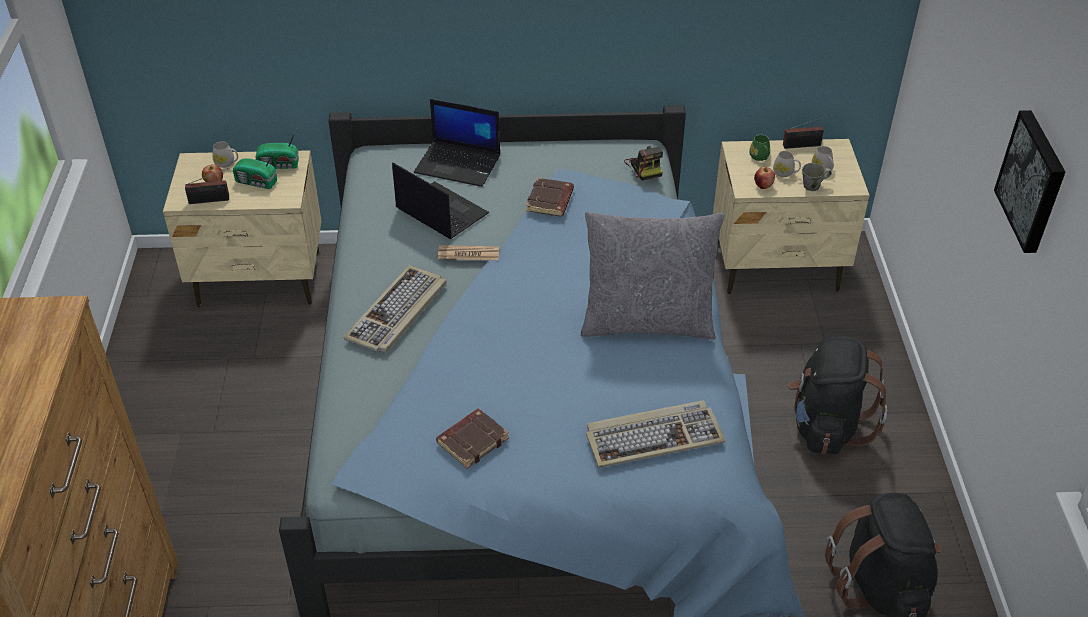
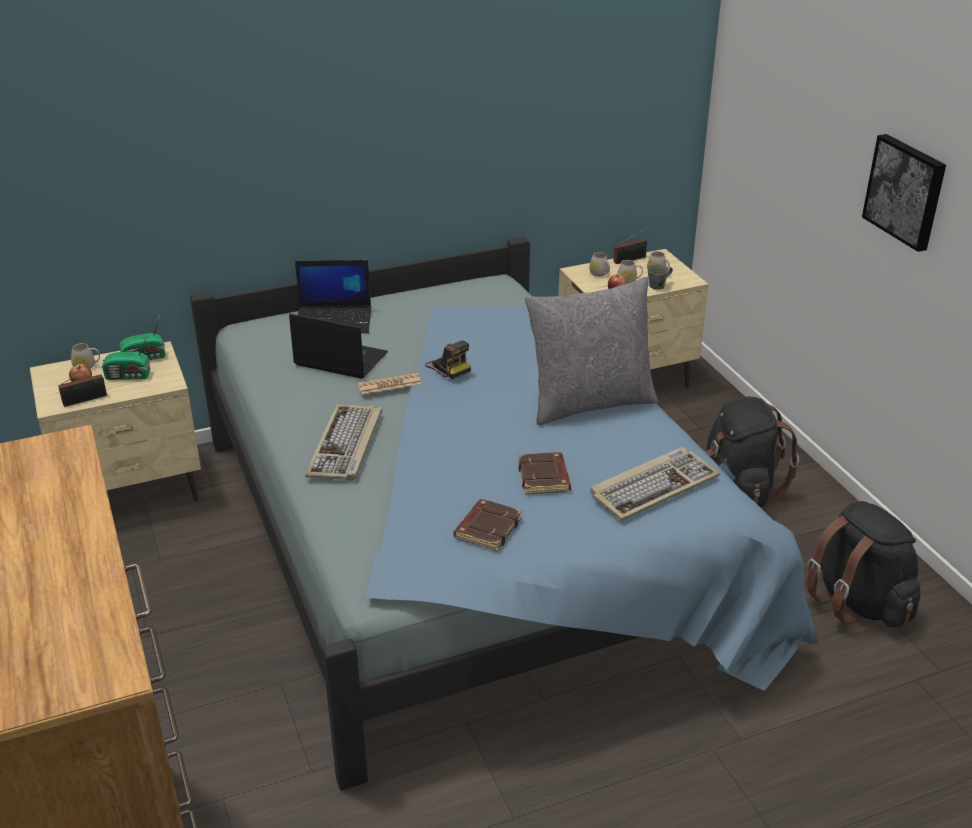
camera: 20 degrees left, 10 degrees down
(550, 201) = (442, 331): brown book -> brown book (544, 478)
(644, 167) = (511, 292): camera -> camera (448, 367)
(760, 157) = (600, 274): green mug -> white mug

